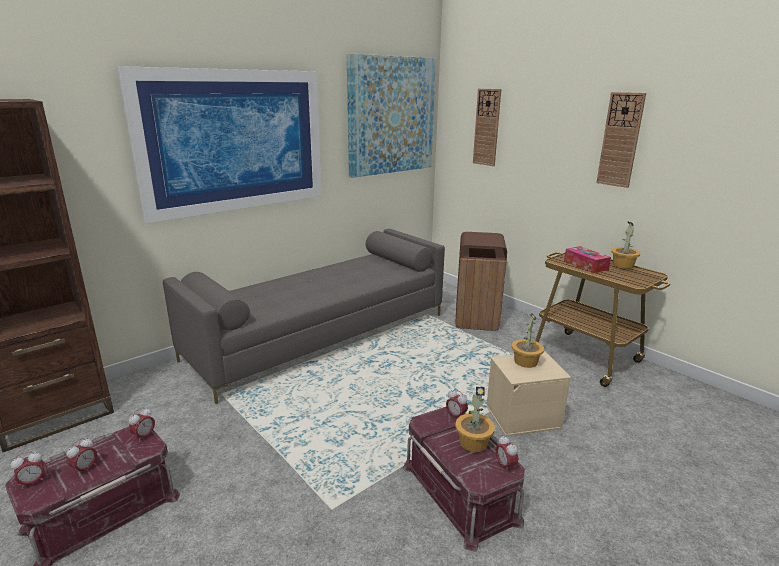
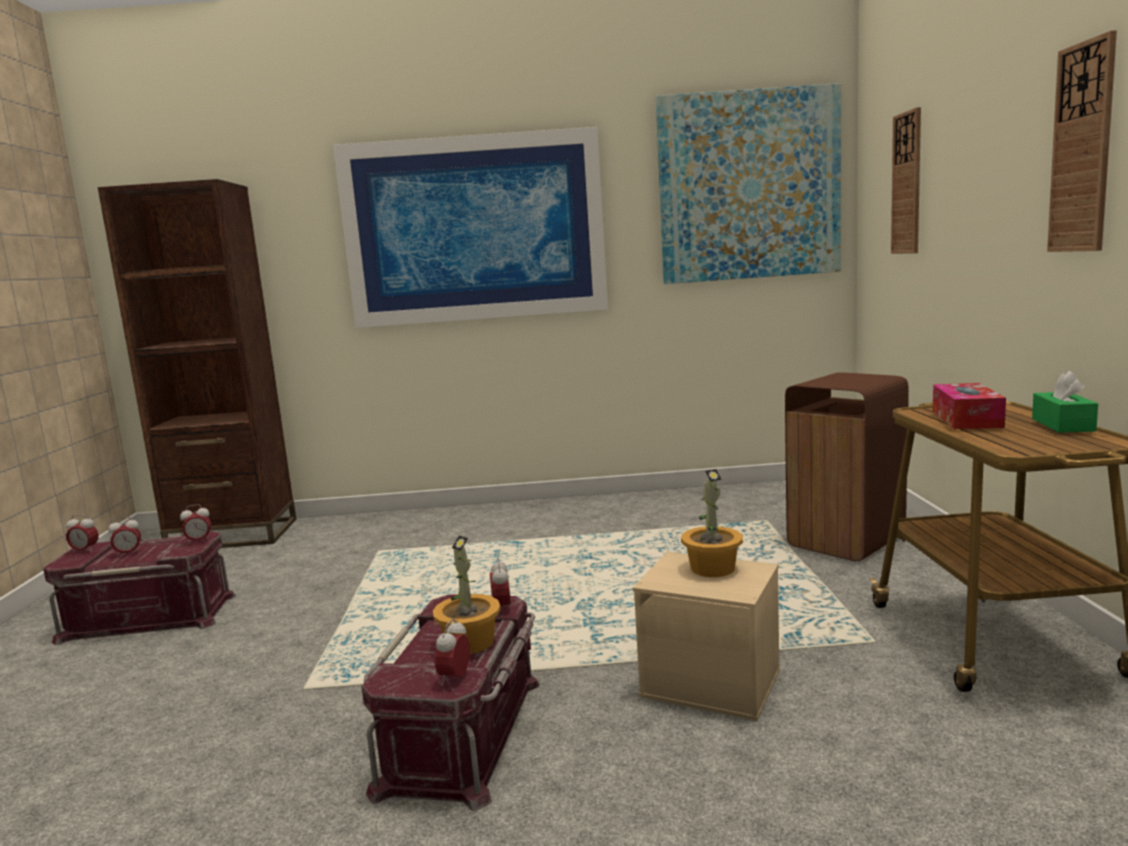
camera: 40 degrees right, 10 degrees down
(321, 335) = (572, 518): grey sofa -> none
(622, 265) = (1062, 425): potted plant -> green tissue box

